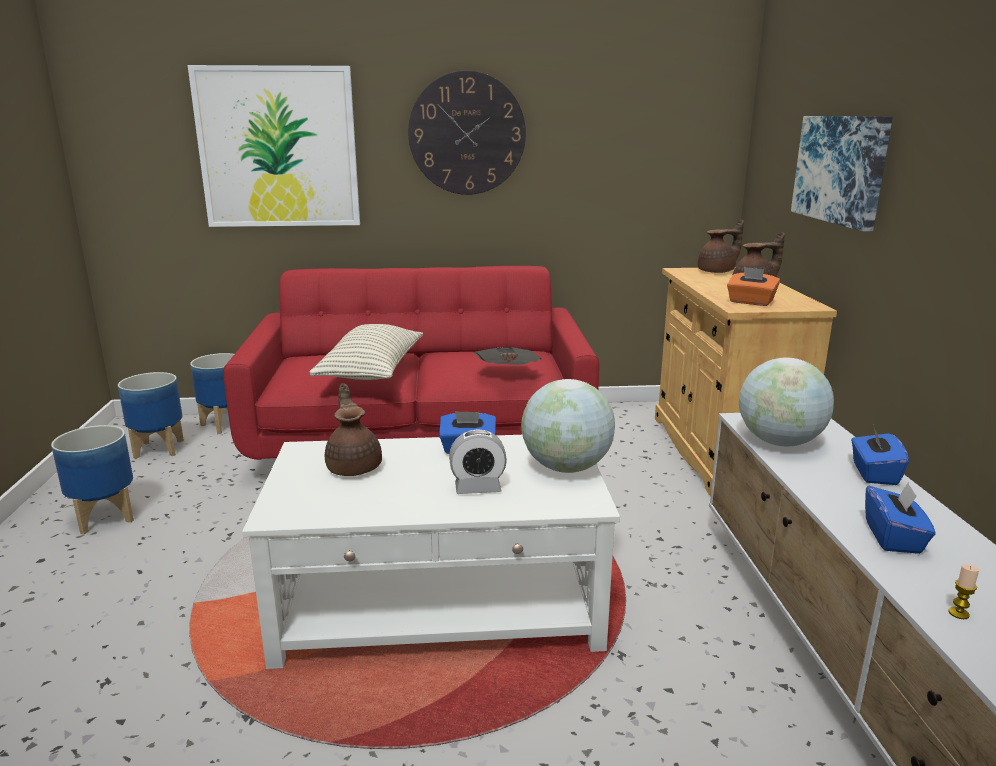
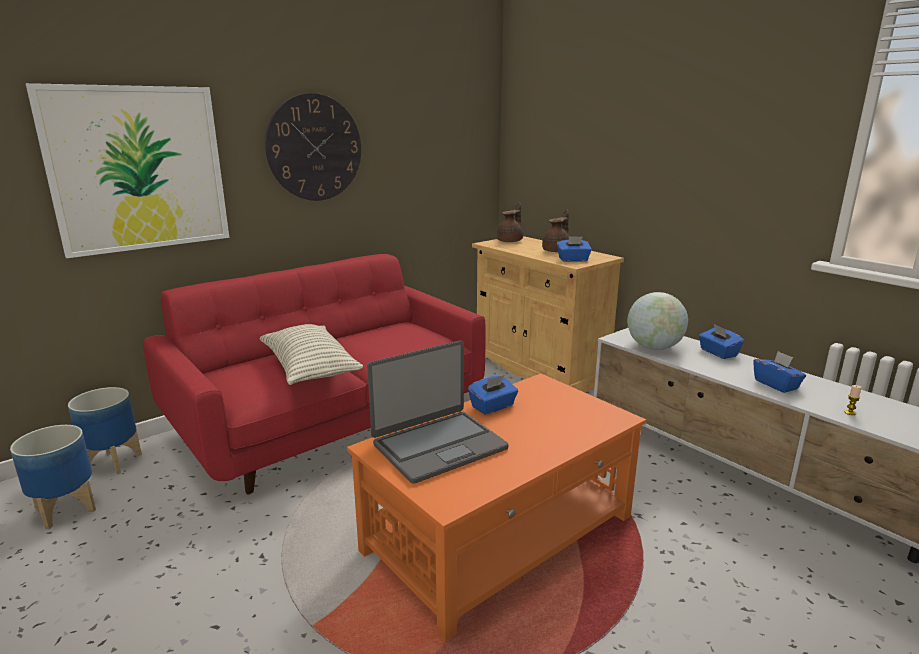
camera: 35 degrees left, 0 degrees up
(104, 518) = (98, 599): planter -> none
(354, 466) = (438, 446): brown teapot -> laptop
(440, 604) = (501, 534): white coffee table -> orange coffee table
(478, 488) = (545, 431): alarm clock -> none
(508, 374) = (420, 345): newspaper -> none
(566, 467) = (571, 399): globe -> none
(750, 302) = (573, 260): orange tissue box -> blue tissue box
(841, 169) = (609, 166): picture -> none

